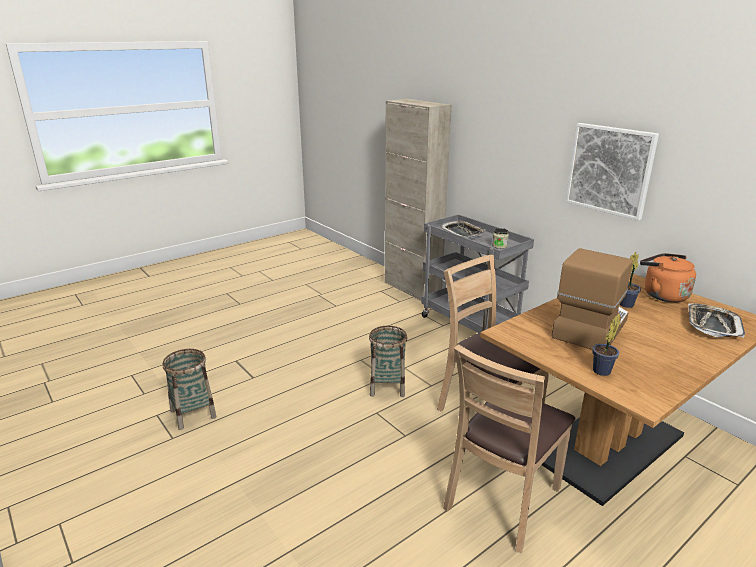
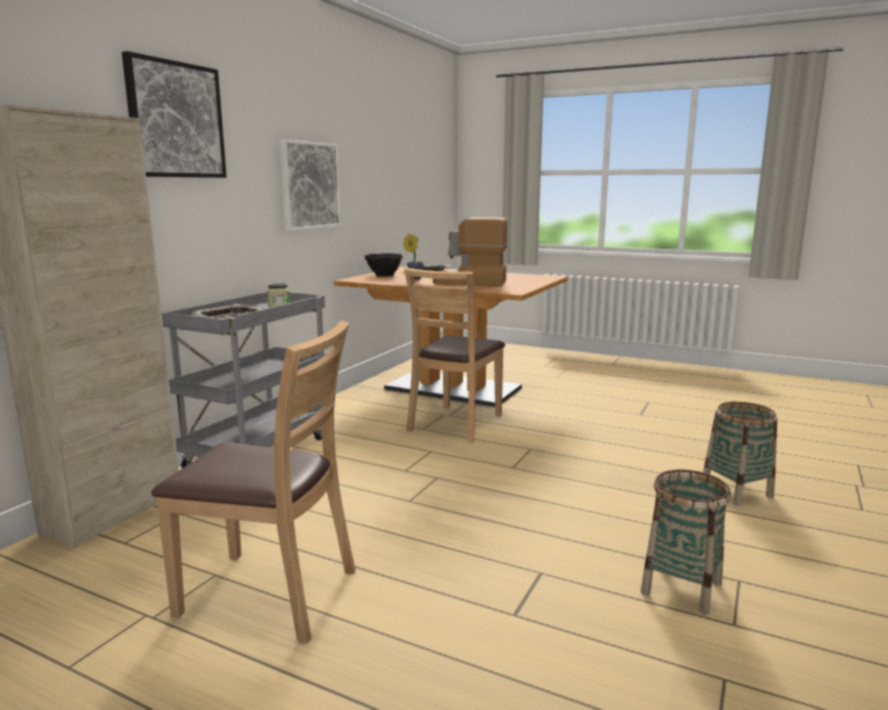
camera: 115 degrees left, 10 degrees down
(387, 386) = (457, 471): basket -> basket (736, 491)
(493, 105) = (175, 120): none -> picture
(503, 500) = (557, 409): brown chair -> brown chair (270, 594)
(600, 372) = (532, 280): potted plant -> none
(662, 295) = (383, 275): orange kettle -> black bowl

